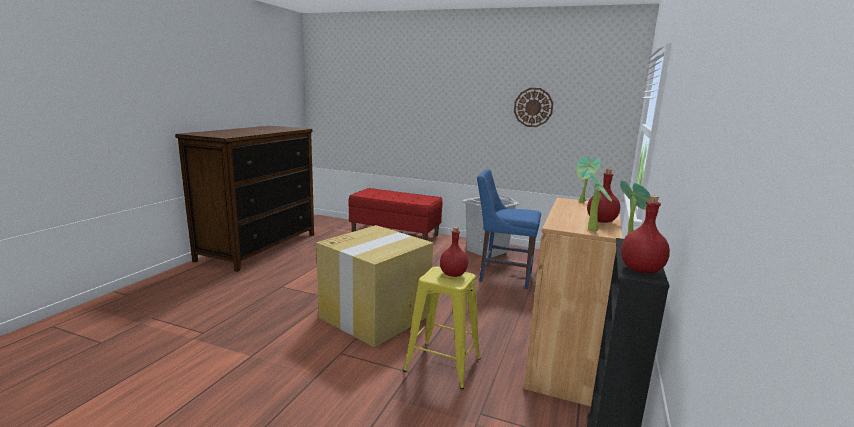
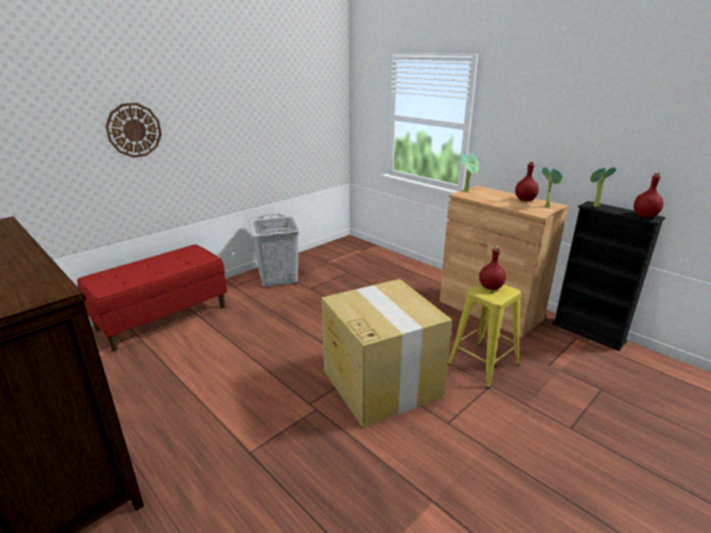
camera: 65 degrees left, 10 degrees up
(502, 276) = (340, 288): blue chair -> none
(533, 107) = (270, 110): wall clock -> wall clock (134, 130)

